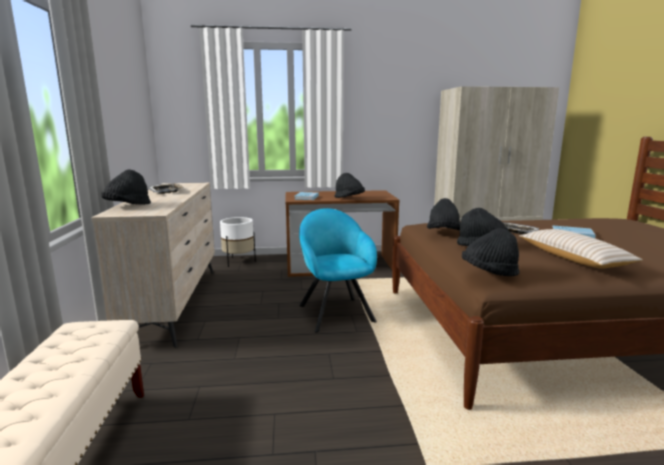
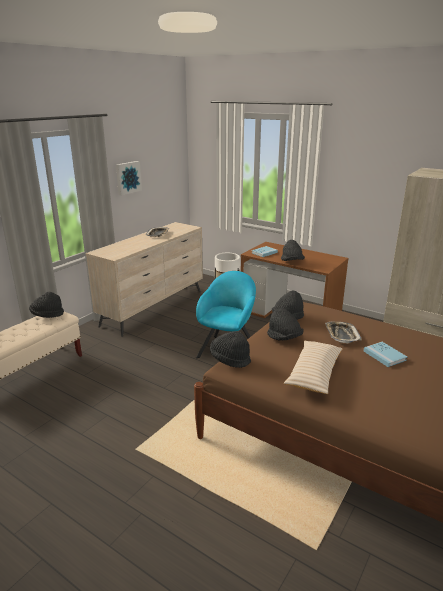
camera: 40 degrees right, 10 degrees up
(106, 109) = (128, 177): none -> picture
(127, 206) = (114, 246): black hat -> black hat (47, 315)

